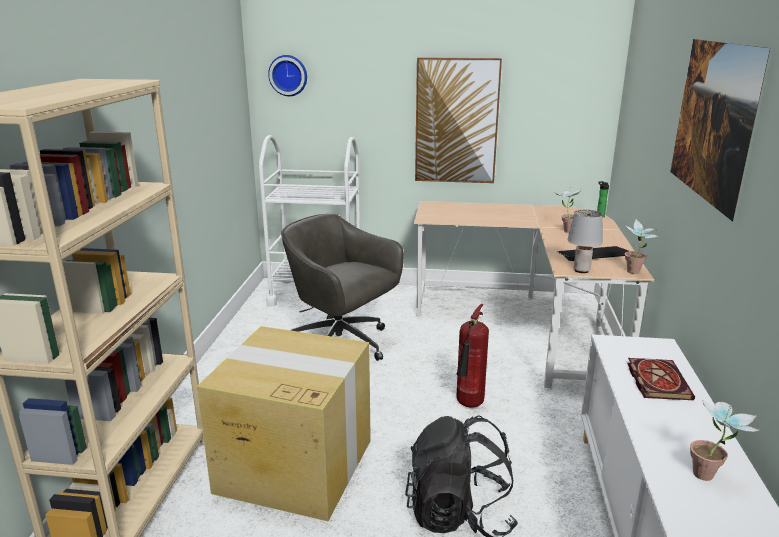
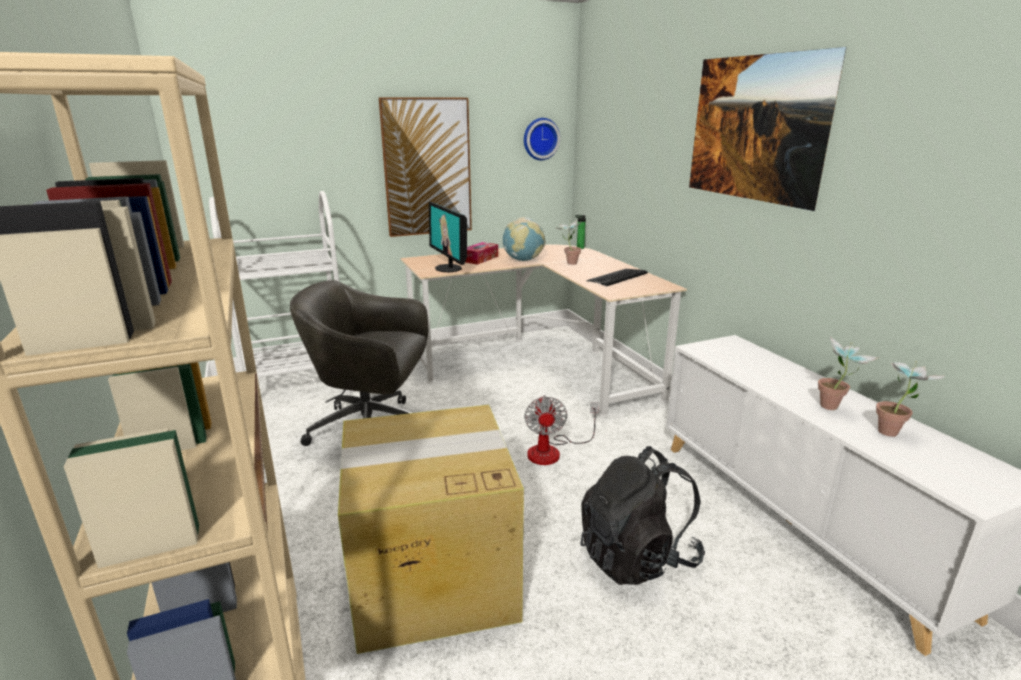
camera: 30 degrees left, 0 degrees up
(288, 75) = (219, 121): wall clock -> wall clock (540, 139)
(448, 217) = (449, 268): none -> monitor
(469, 405) = (552, 451): fire extinguisher -> fan
(486, 212) = (480, 259): none -> tissue box
(525, 220) = (523, 260): none -> globe
(581, 270) = (625, 292): grey table lamp -> none
(634, 273) = (667, 287): potted plant -> potted plant (834, 409)
(656, 380) = (766, 369): book -> none

